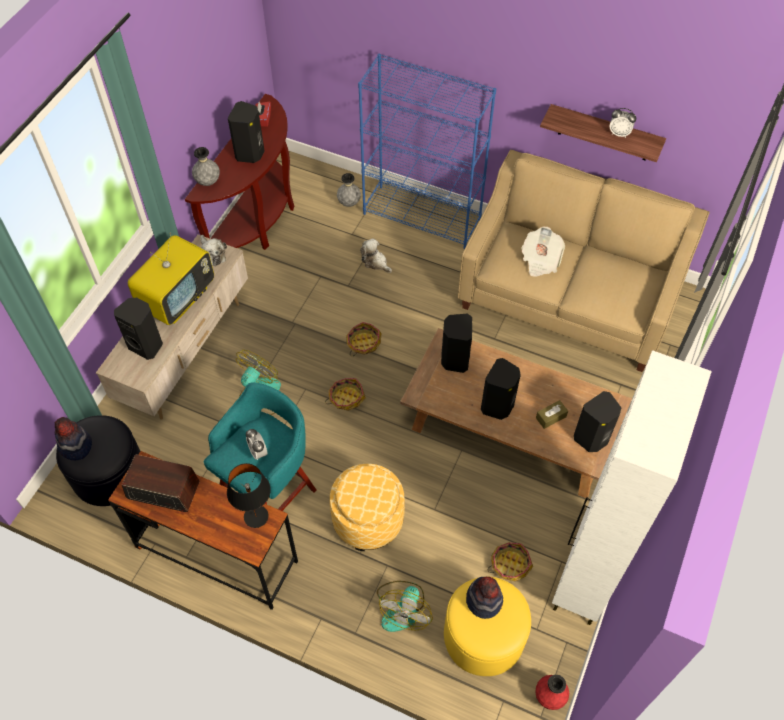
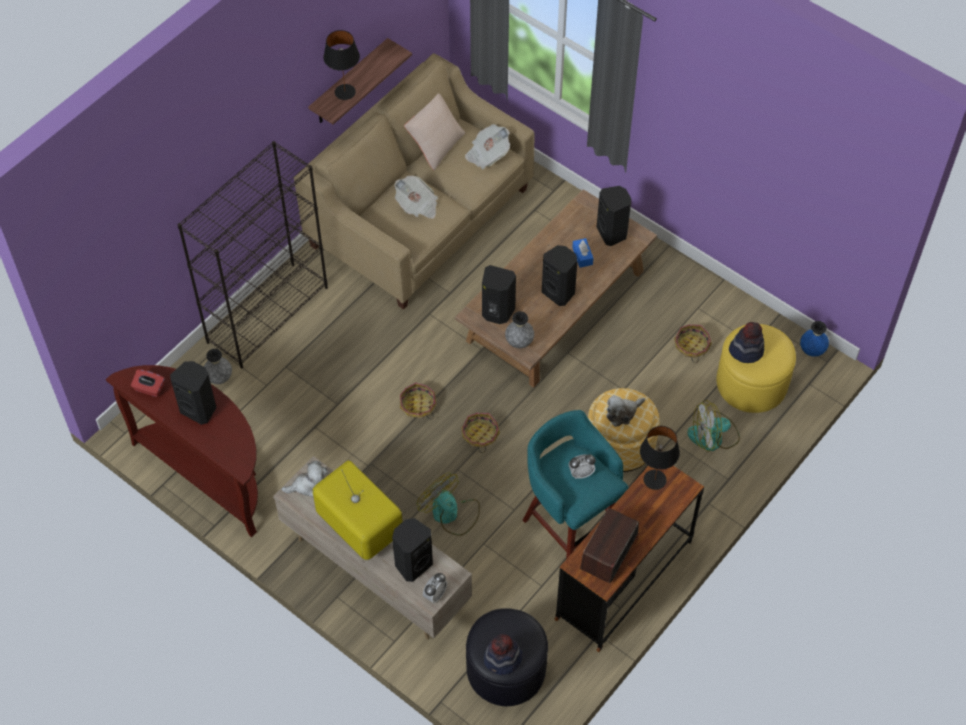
camera: 75 degrees left, 0 degrees up
(208, 182) = (227, 457): grey vase -> grey vase (519, 342)
(375, 262) = (314, 371): plush toy -> plush toy (622, 413)
(403, 608) = (713, 436): fan -> fan turned 135 degrees clockwise
(422, 217) = (268, 314): blue bookcase -> black bookcase
(549, 696) = (812, 350): red vase -> blue vase
(551, 417) = (582, 256): brown tissue box -> blue tissue box
(581, 124) = (345, 91): none -> black table lamp
(585, 577) = (716, 296): white cabinet -> none
(619, 133) = (369, 68): alarm clock -> alarm clock (435, 595)
(620, 257) = (435, 144): none -> beige pillow
(628, 300) = (487, 154): none -> newspaper

